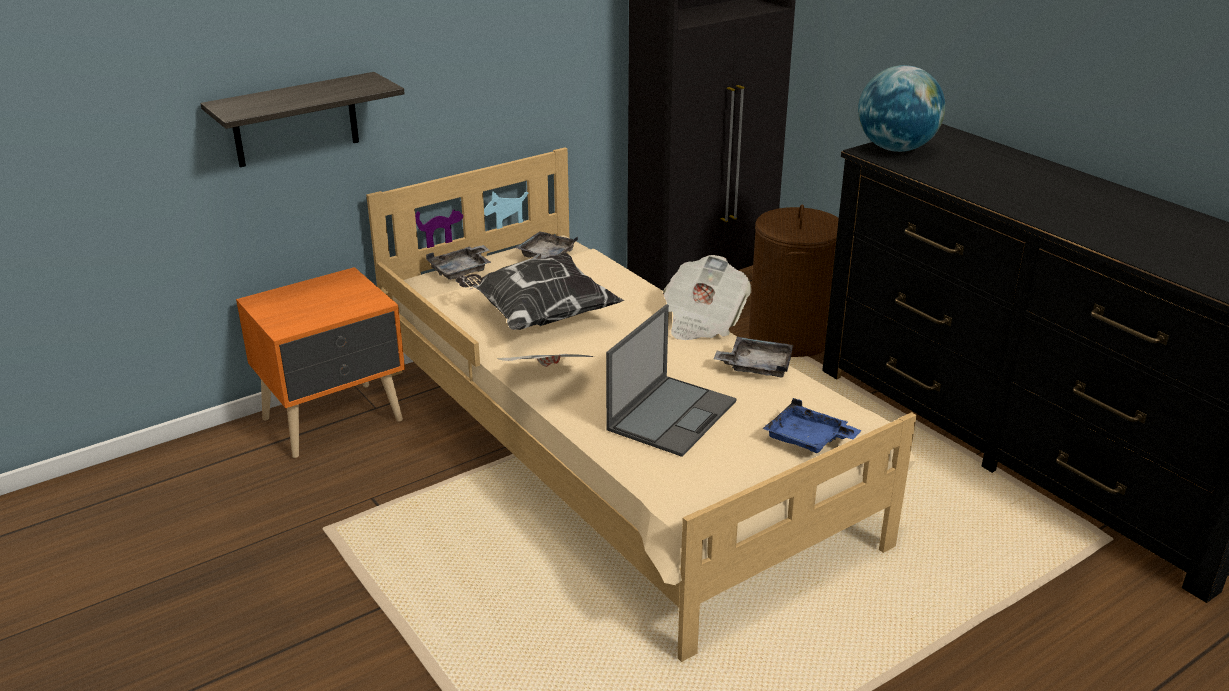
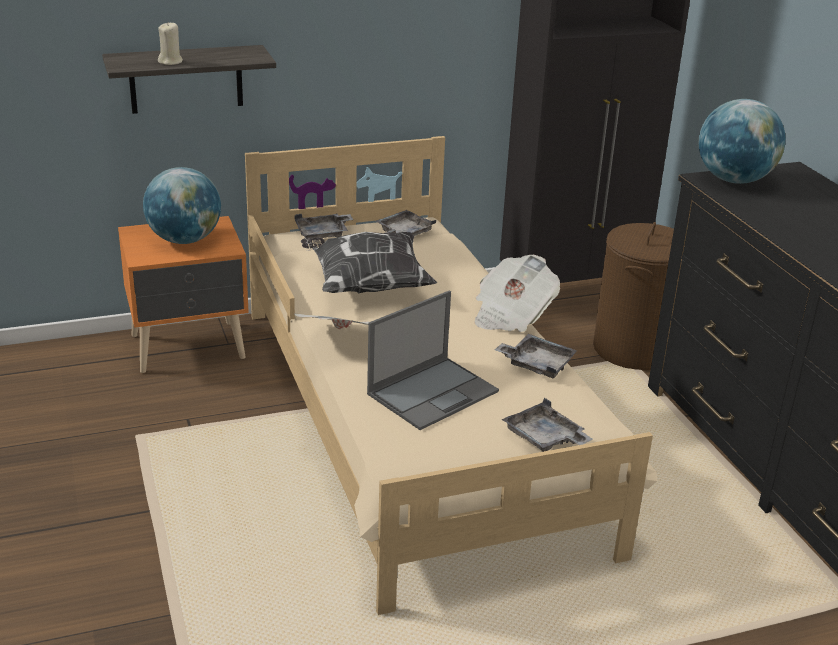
camera: 15 degrees right, 0 degrees up
(287, 101) = (170, 62): none -> beige candle
(321, 301) = (185, 240): none -> globe
(808, 439) = (544, 438): blue tray -> grey tray

